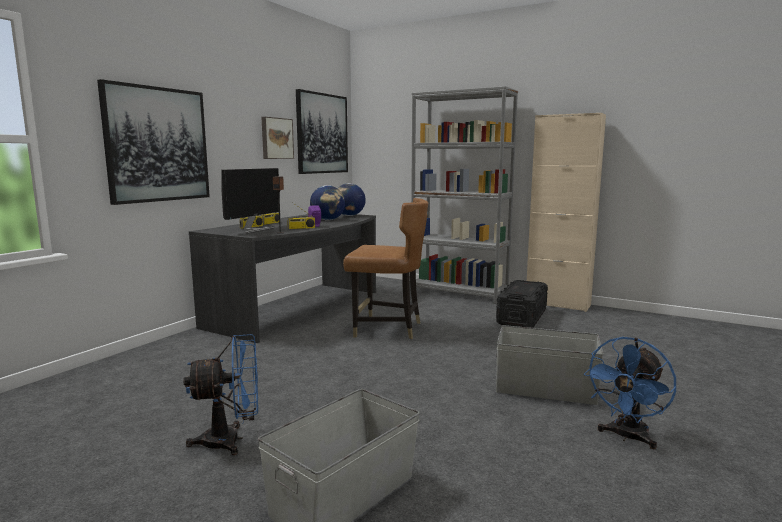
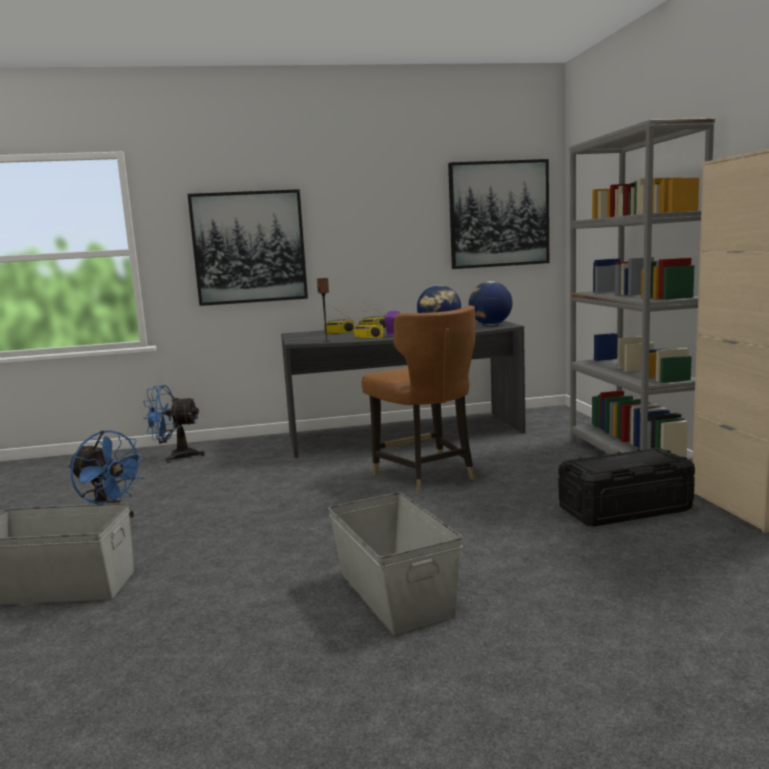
camera: 50 degrees right, 0 degrees up
(253, 230) = (325, 336): monitor -> none
(276, 138) = (413, 227): picture -> none
(627, 437) = (321, 676): blue fan -> blue fan (176, 456)

